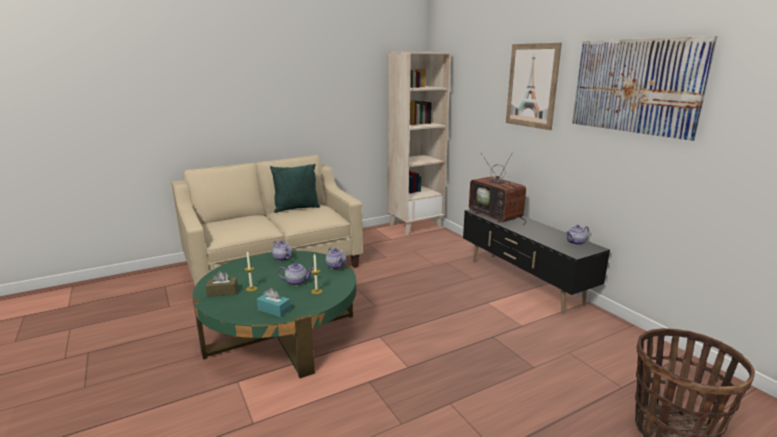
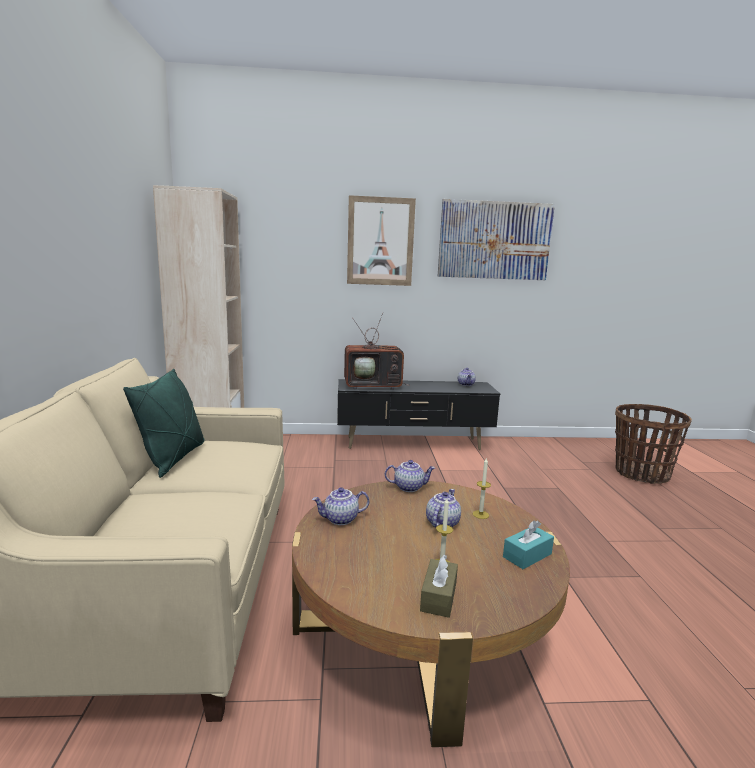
camera: 65 degrees left, 5 degrees down
(281, 333) = (421, 624): green coffee table -> brown coffee table

